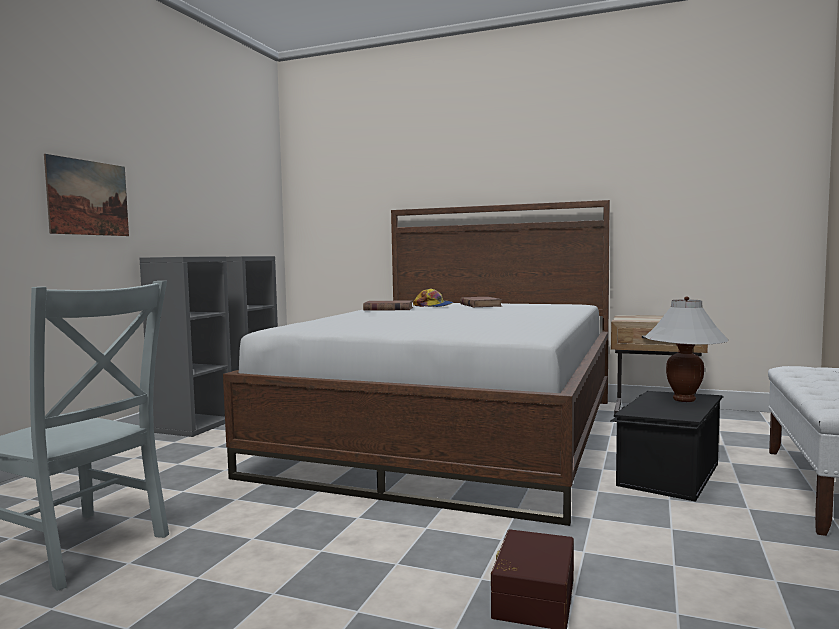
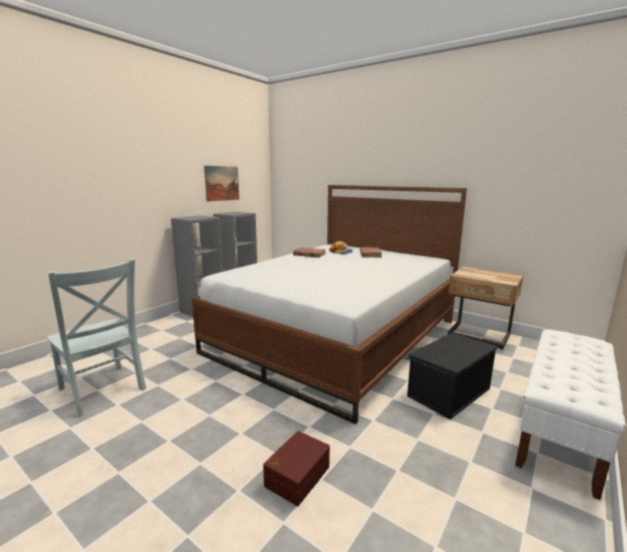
camera: 15 degrees right, 10 degrees up
(88, 198) = (138, 186): picture -> picture (222, 183)
(684, 399) = (466, 347): white table lamp -> none

